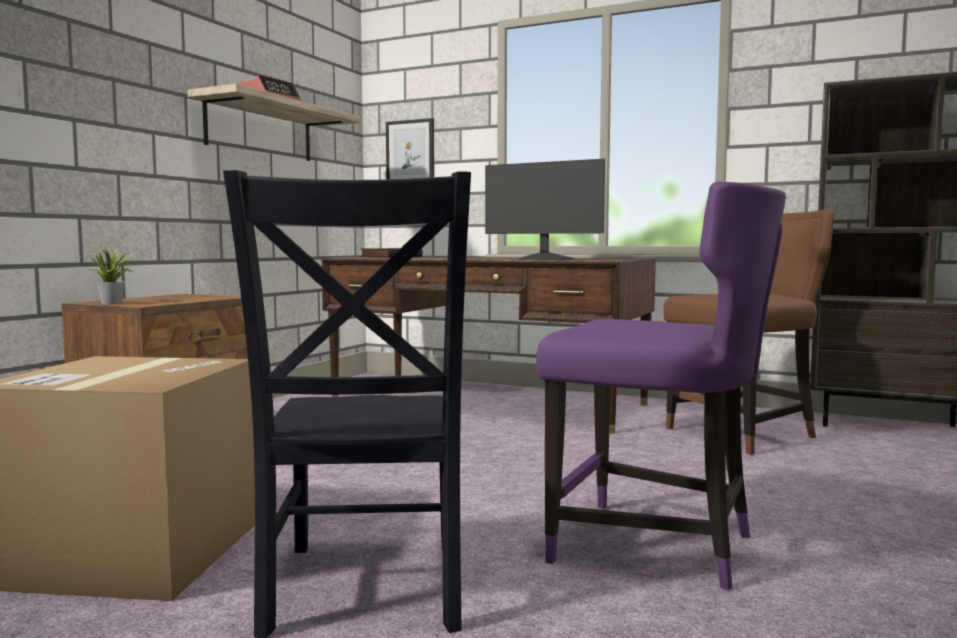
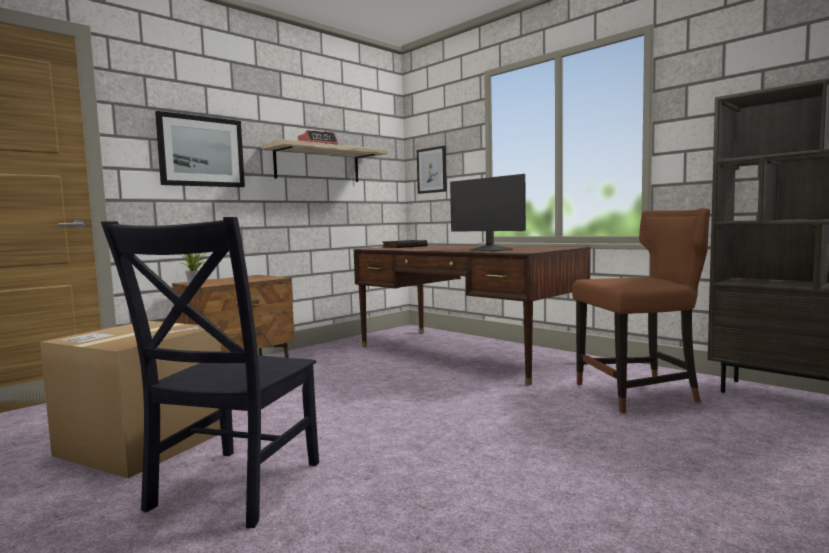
camera: 20 degrees right, 0 degrees up
(103, 90) = (201, 151): none -> picture
(657, 547) = (455, 484): purple chair -> none

